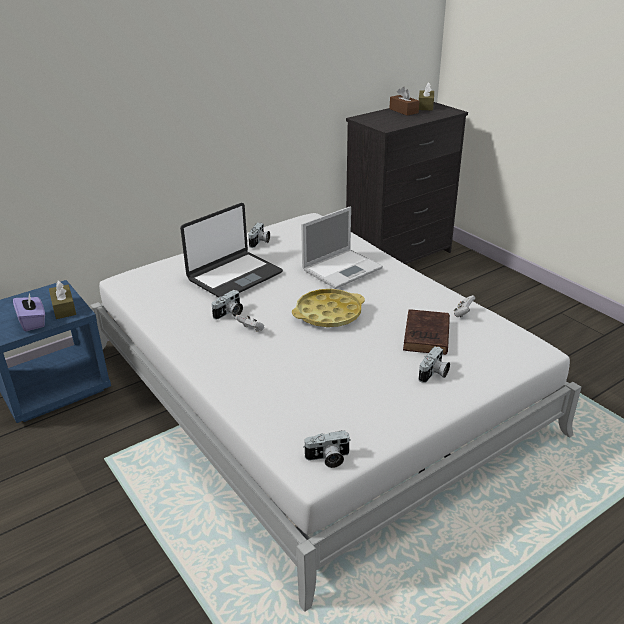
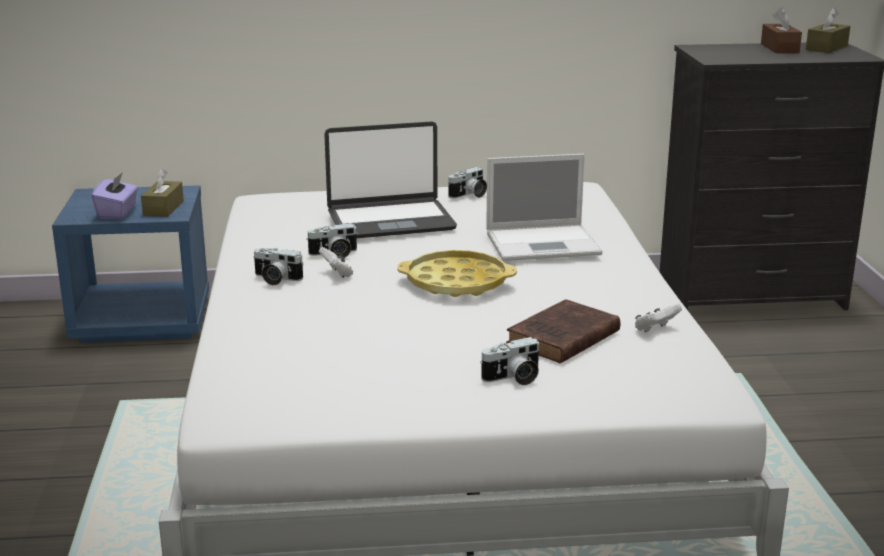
camera: 30 degrees right, 10 degrees down
(328, 459) = (255, 414): camera -> camera (275, 279)

